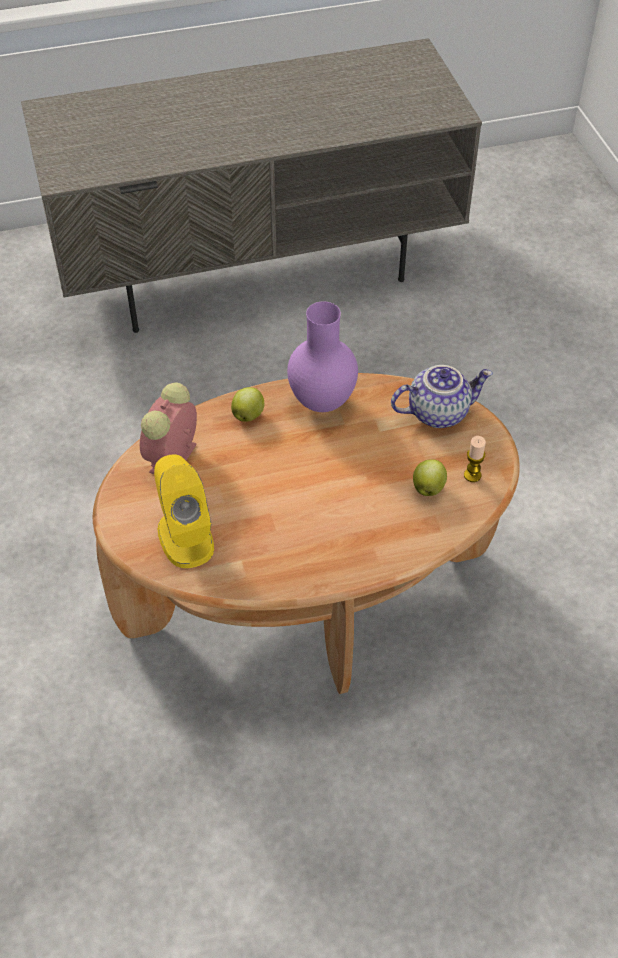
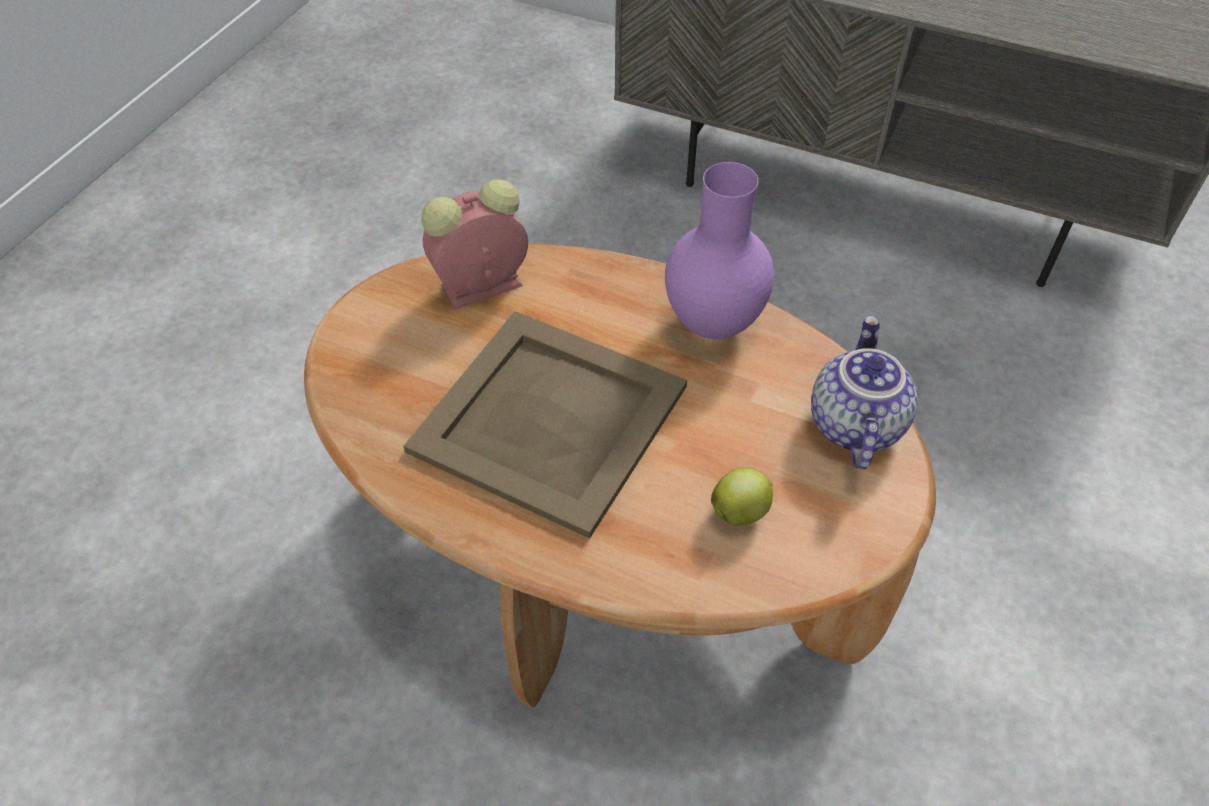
camera: 40 degrees right, 0 degrees up
(185, 537) = (398, 378): yellow speaker -> none
(248, 415) = (612, 288): apple -> none
(291, 503) = (552, 418): none -> beige tray
(438, 412) = (853, 424): teapot -> teapot turned 105 degrees counterclockwise
(472, 475) = (818, 535): candle -> none

